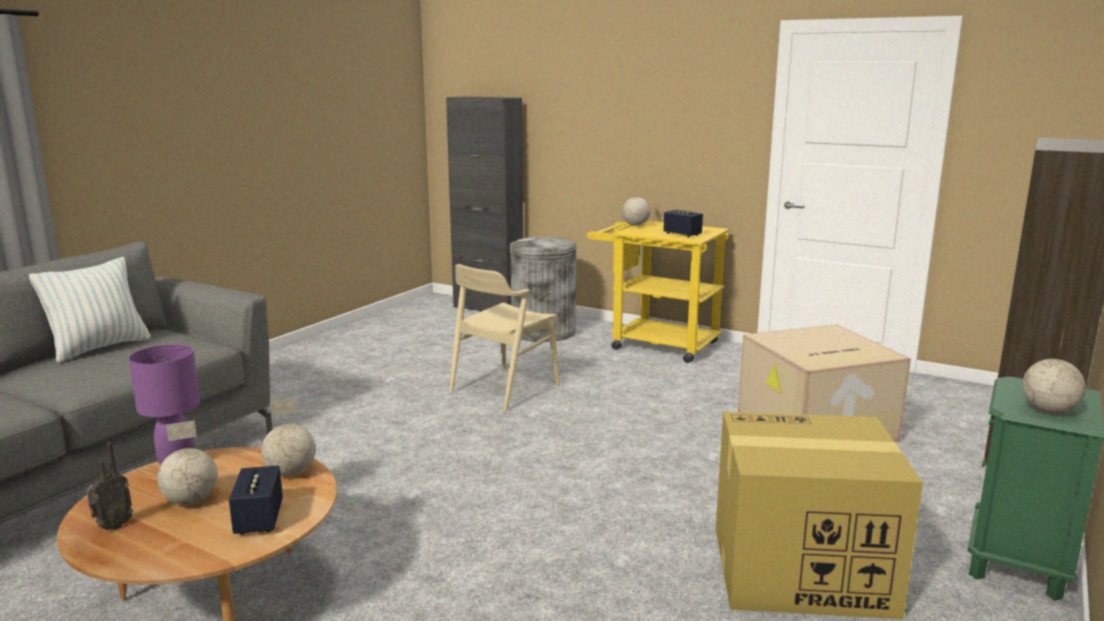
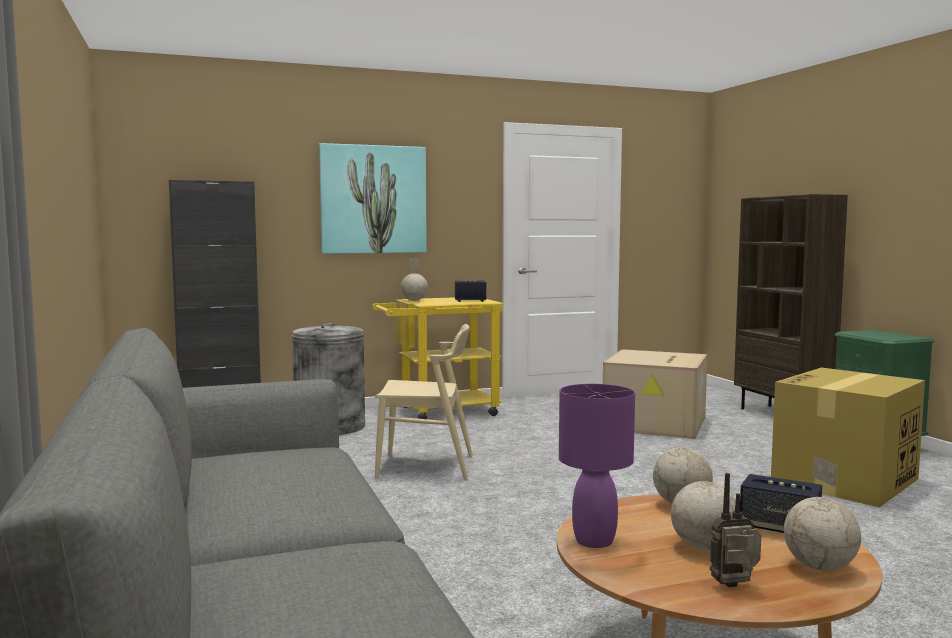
camera: 50 degrees left, 10 degrees down
(99, 348) = (212, 484): pillow -> none
(112, 527) = (735, 587): radio -> radio turned 90 degrees counterclockwise
(504, 388) = (426, 466): beige chair -> beige chair turned 75 degrees counterclockwise
(628, 114) = (373, 199): none -> picture
(1049, 411) = (897, 337): globe -> globe (819, 567)

